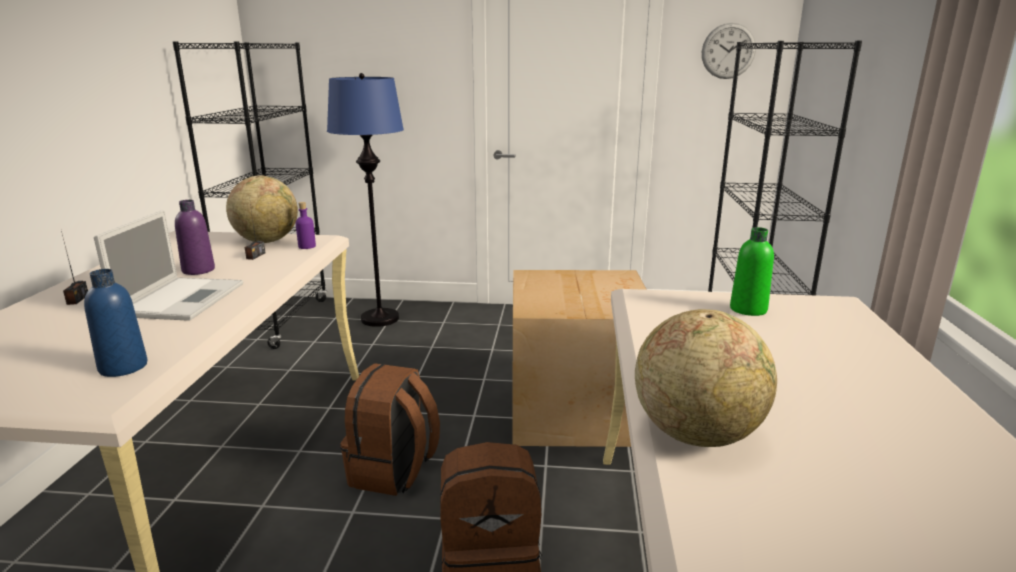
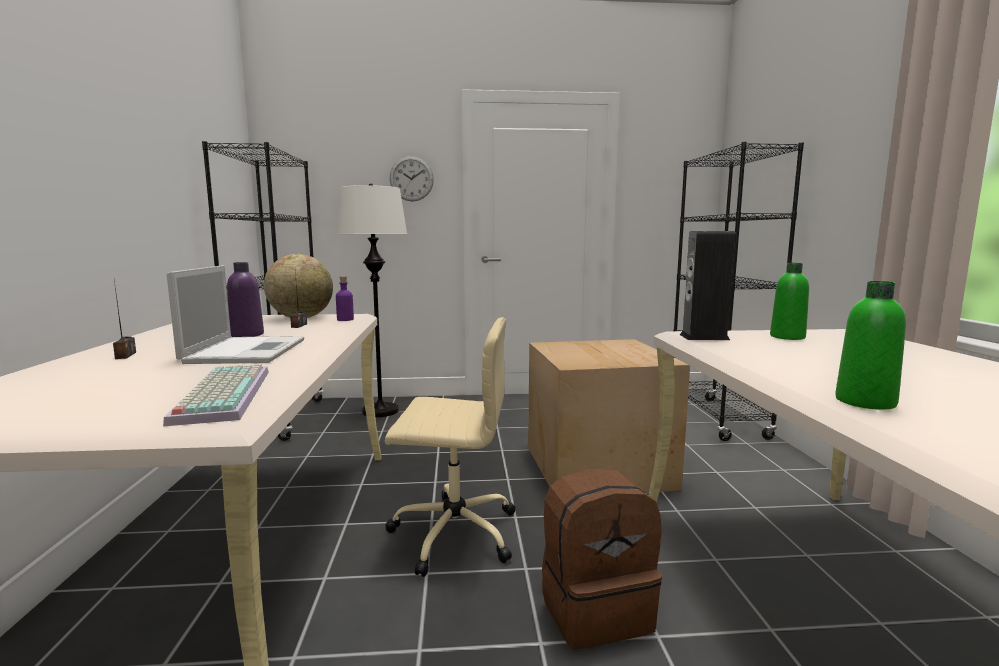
camera: 10 degrees left, 10 degrees down
(123, 367) = (221, 394): blue bottle -> keyboard
(380, 318) = (380, 411): blue floor lamp -> white floor lamp
(393, 471) = (452, 532): brown backpack -> beige office chair
(652, 303) = (704, 337): none -> speaker
(697, 434) = (865, 402): globe -> green bottle
(728, 51) = (669, 173): wall clock -> wall clock (411, 179)

